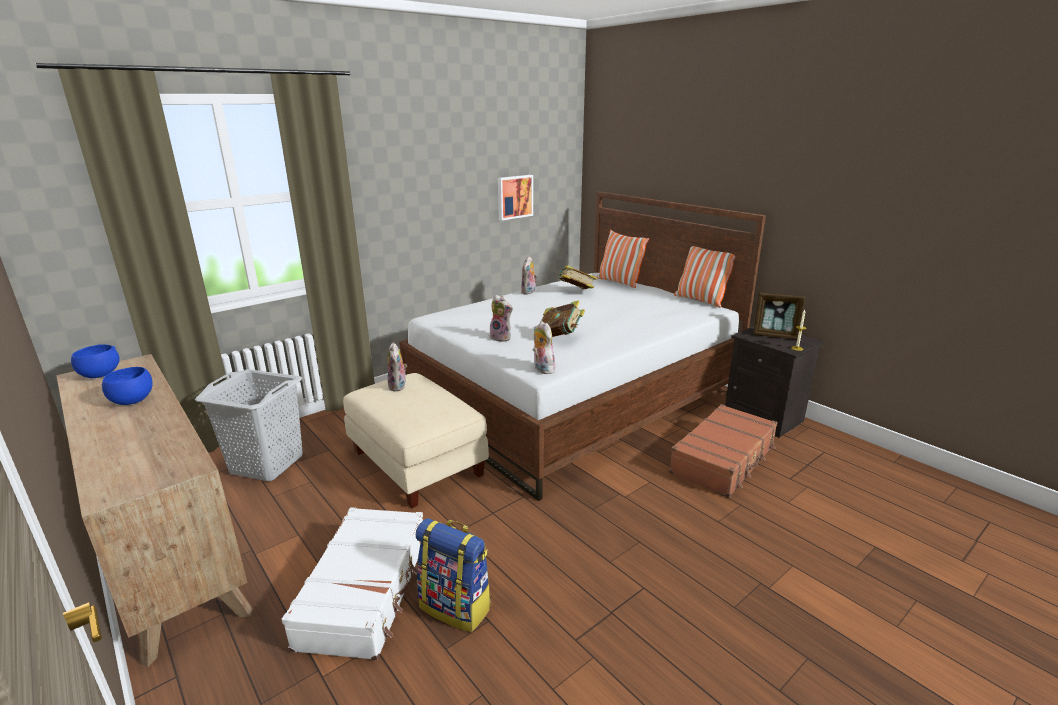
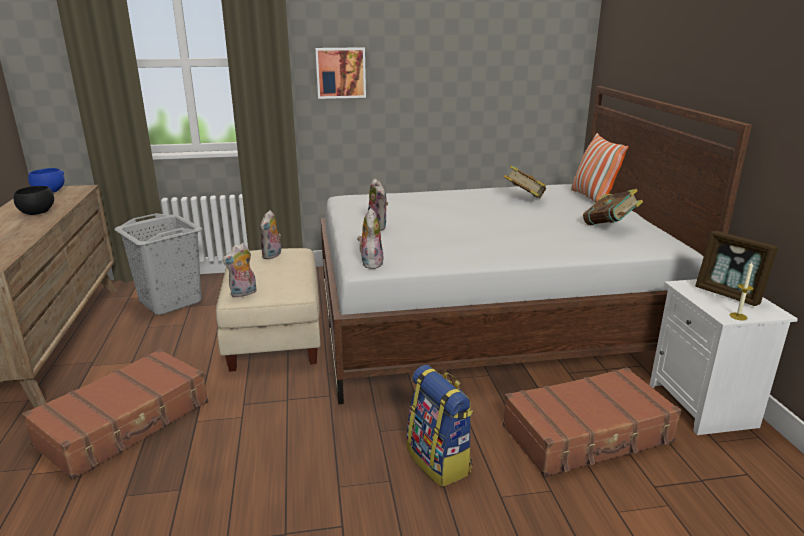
camera: 30 degrees right, 0 degrees up
(132, 401) = (37, 213): blue bowl -> black bowl
(366, 590) = (126, 423): white suitcase -> brown suitcase
(457, 606) = (170, 466): backpack -> backpack (440, 461)
(514, 197) = (491, 84): picture -> picture (340, 72)
(529, 292) = (473, 191): plush toy -> plush toy (243, 293)
(560, 337) = (435, 238): book -> book (609, 227)
(700, 300) = (667, 233): pillow -> none
(765, 417) = (704, 406): black nightstand -> white nightstand

